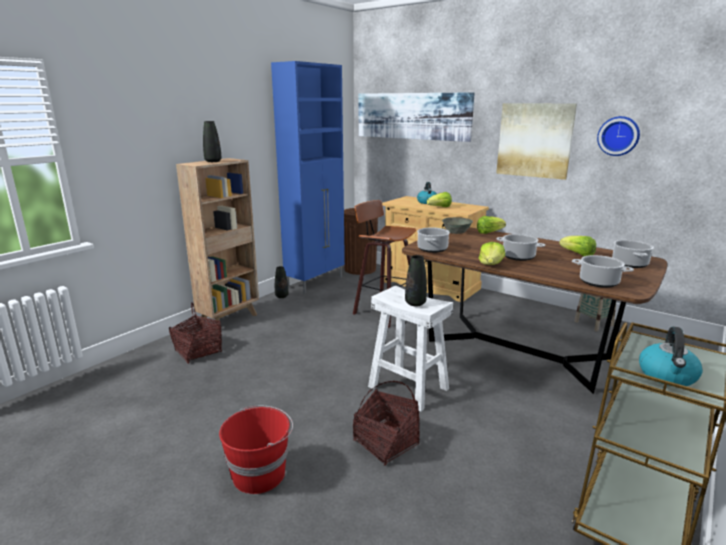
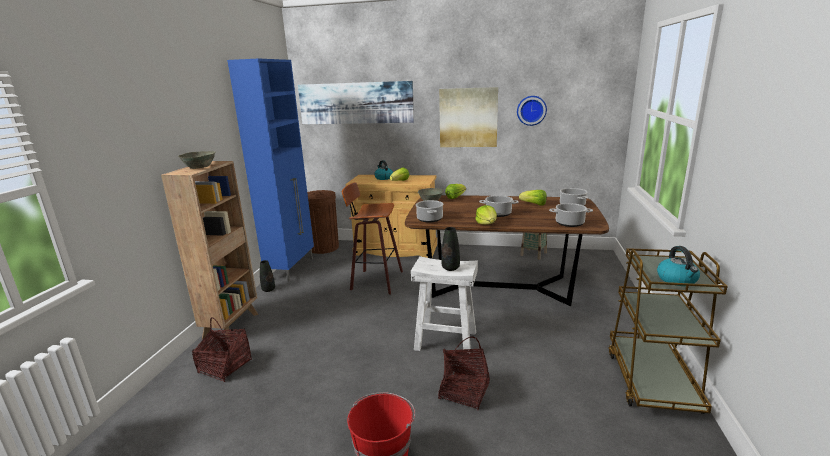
camera: 25 degrees left, 0 degrees up
(213, 161) = (199, 167): black vase -> grey bowl

